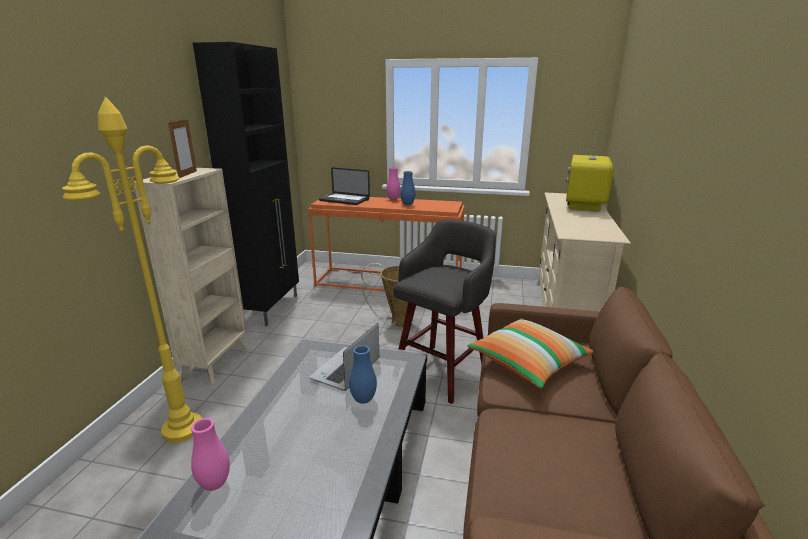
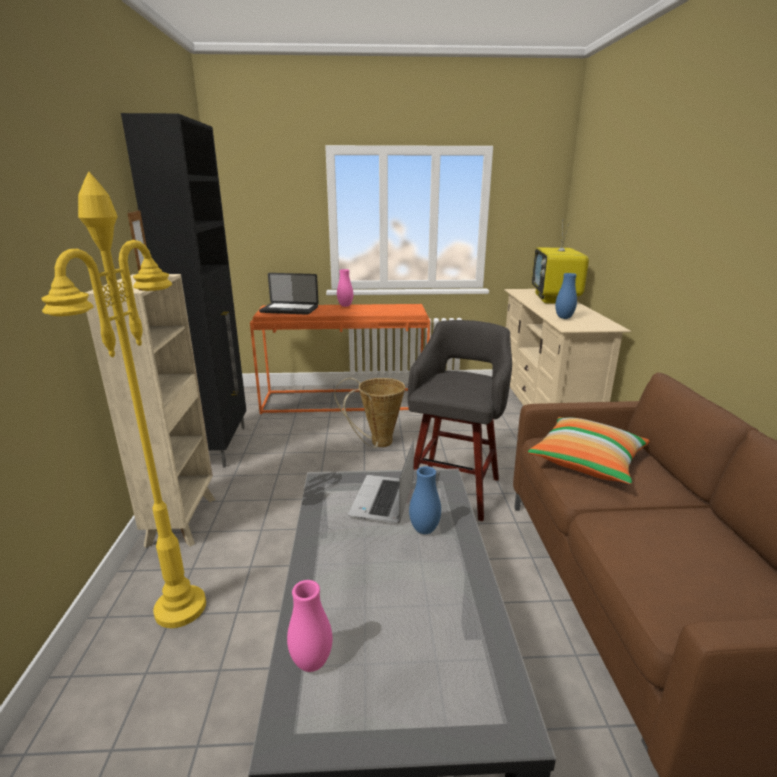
camera: 15 degrees left, 0 degrees up
(407, 204) = (366, 310): blue vase -> blue vase (564, 318)

